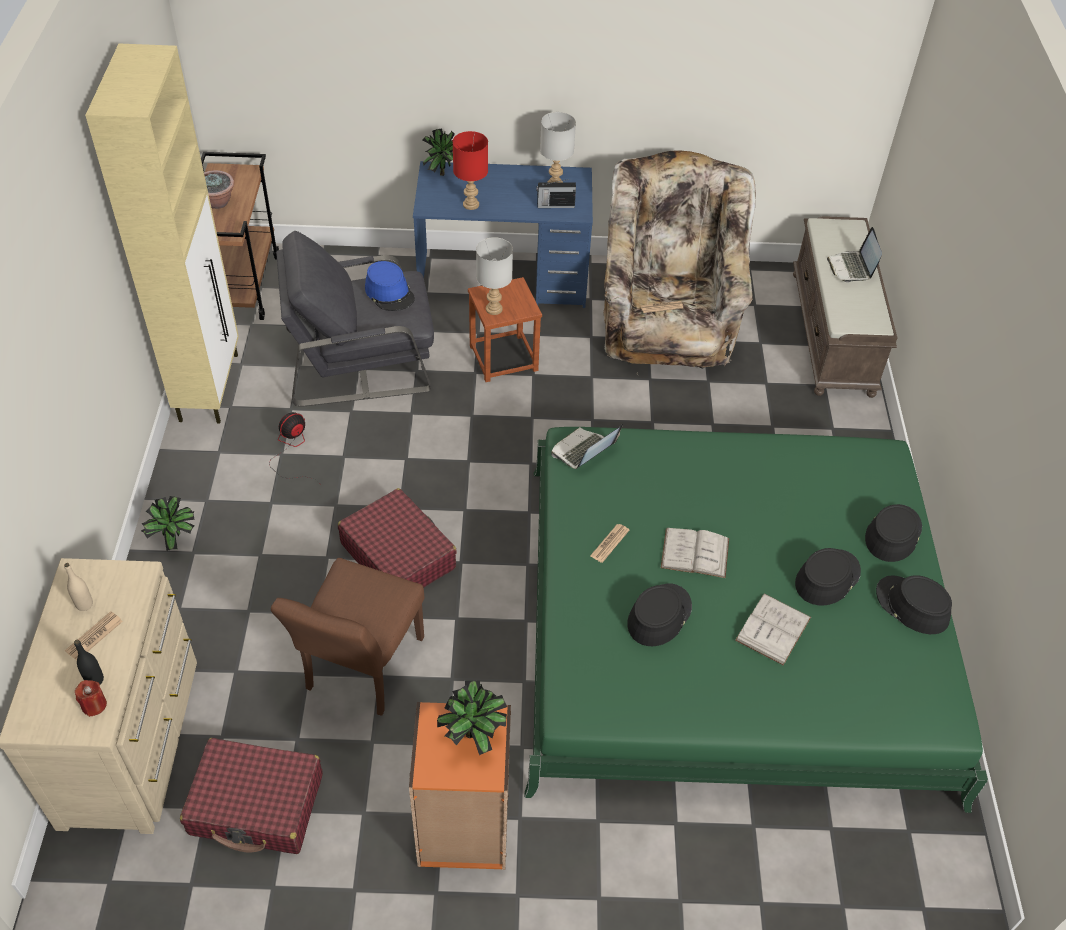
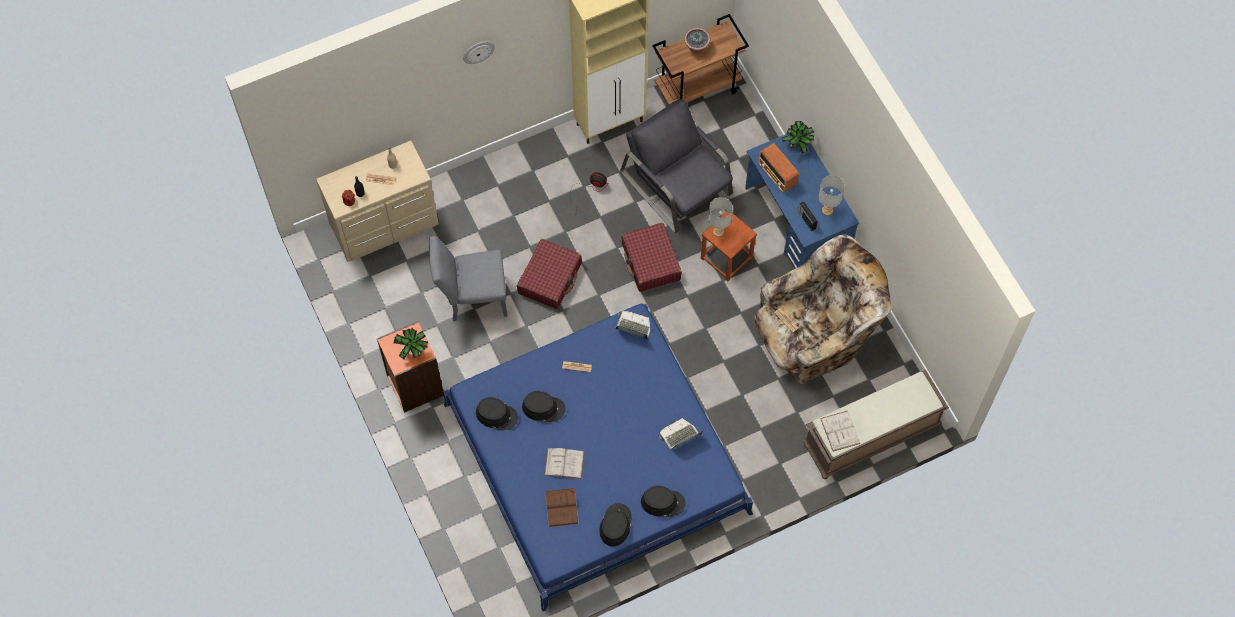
camera: 65 degrees right, 15 degrees up
(44, 298) = (478, 51): none -> wall clock
(176, 541) = (500, 172): potted plant -> none
(257, 805) = (381, 294): red suitcase -> red suitcase (650, 262)
(360, 670) = (472, 298): brown chair -> grey chair
(390, 293) = (700, 172): blue hat -> none
(471, 204) = (777, 175): red table lamp -> radio
(695, 553) = (592, 409): white book -> white book (840, 431)
(729, 624) = (596, 458): green bed -> blue bed
(827, 577) = (612, 478): black hat -> black hat (497, 415)
(851, 268) = (884, 413): laptop -> laptop (680, 436)
(853, 664) = (561, 507): none -> brown book

